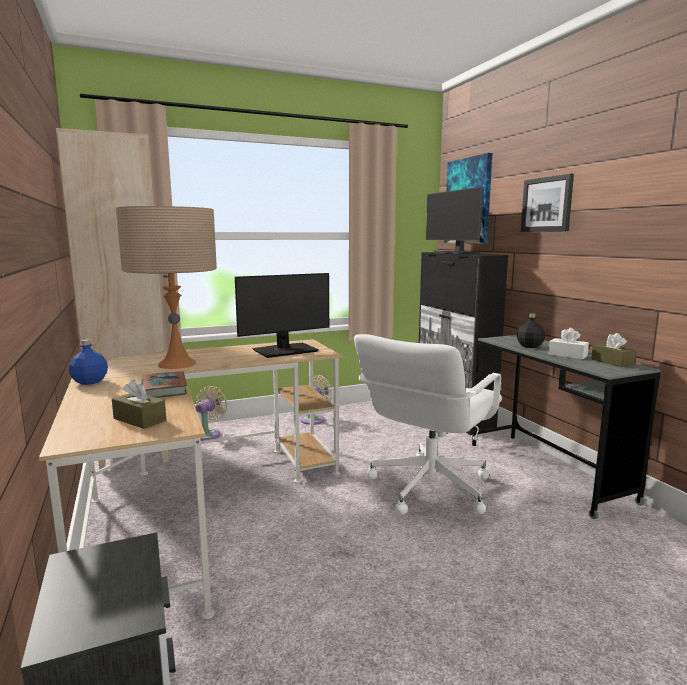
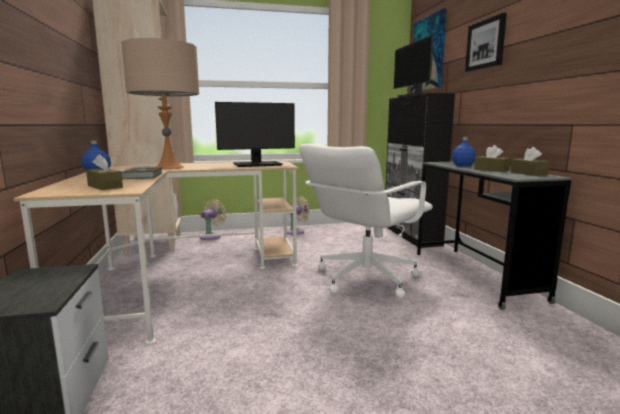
camera: 10 degrees right, 0 degrees up
(530, 346) = (463, 165): black bottle -> blue bottle
(567, 355) = (491, 170): white tissue box -> brown tissue box

